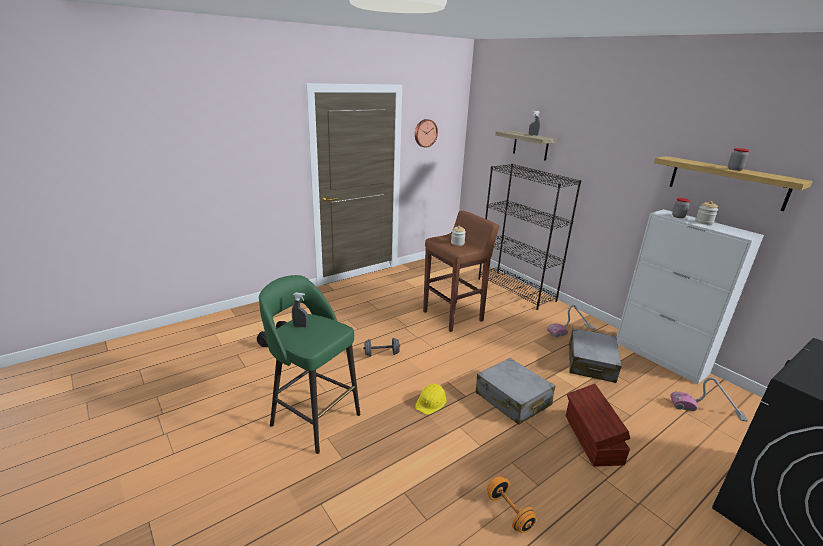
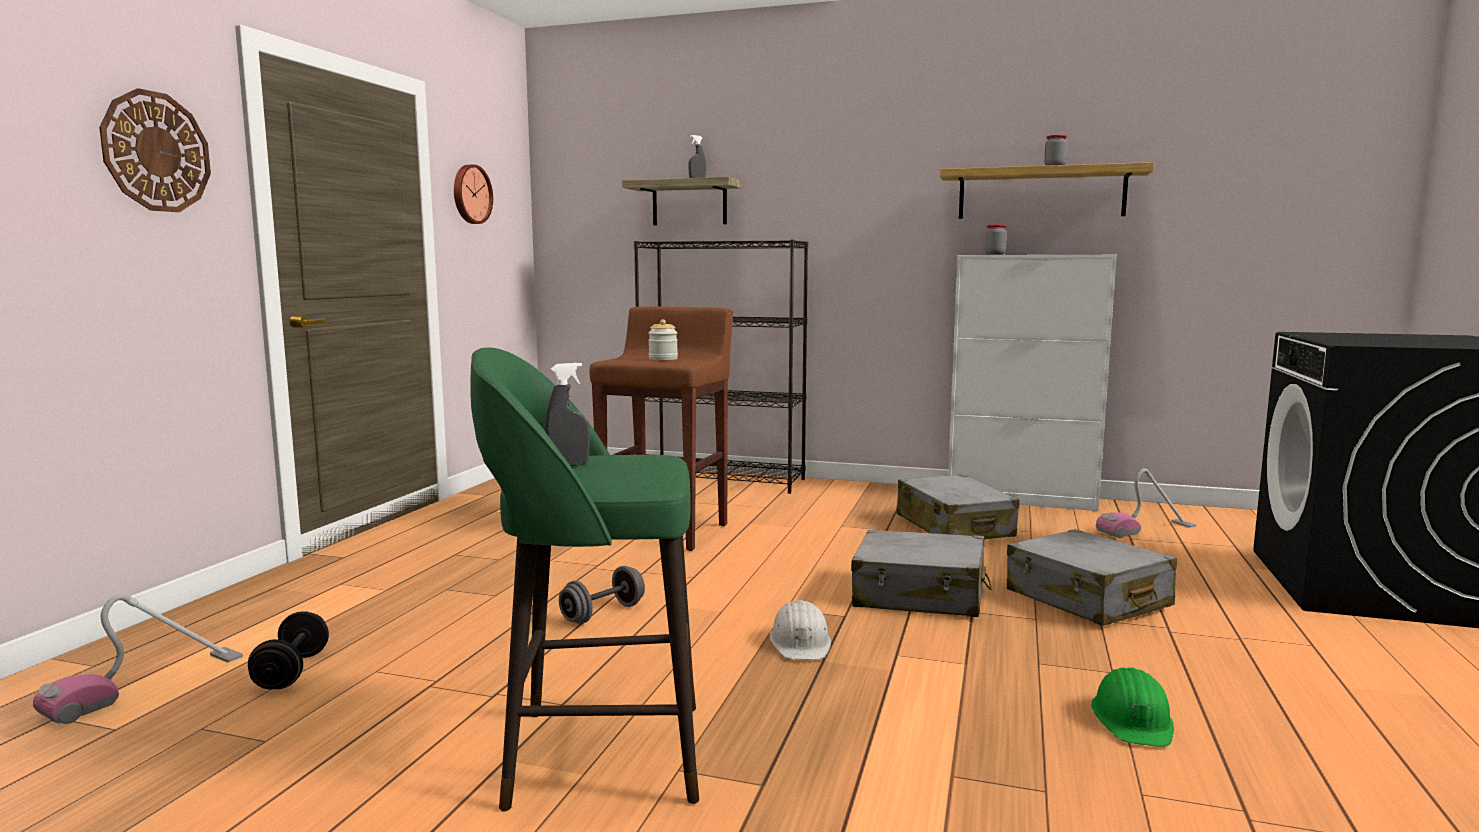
camera: 35 degrees left, 15 degrees down
(269, 142) = (156, 152): none -> wall clock
(431, 402) = (800, 642): yellow hard hat -> white hard hat
(509, 512) = (1133, 720): orange dumbbell -> green hard hat
(571, 330) = (873, 502): vacuum cleaner -> vacuum cleaner (146, 686)
(592, 439) = (1087, 599): brown storage box -> grey suitcase
(703, 222) = (1032, 254): jar -> none

